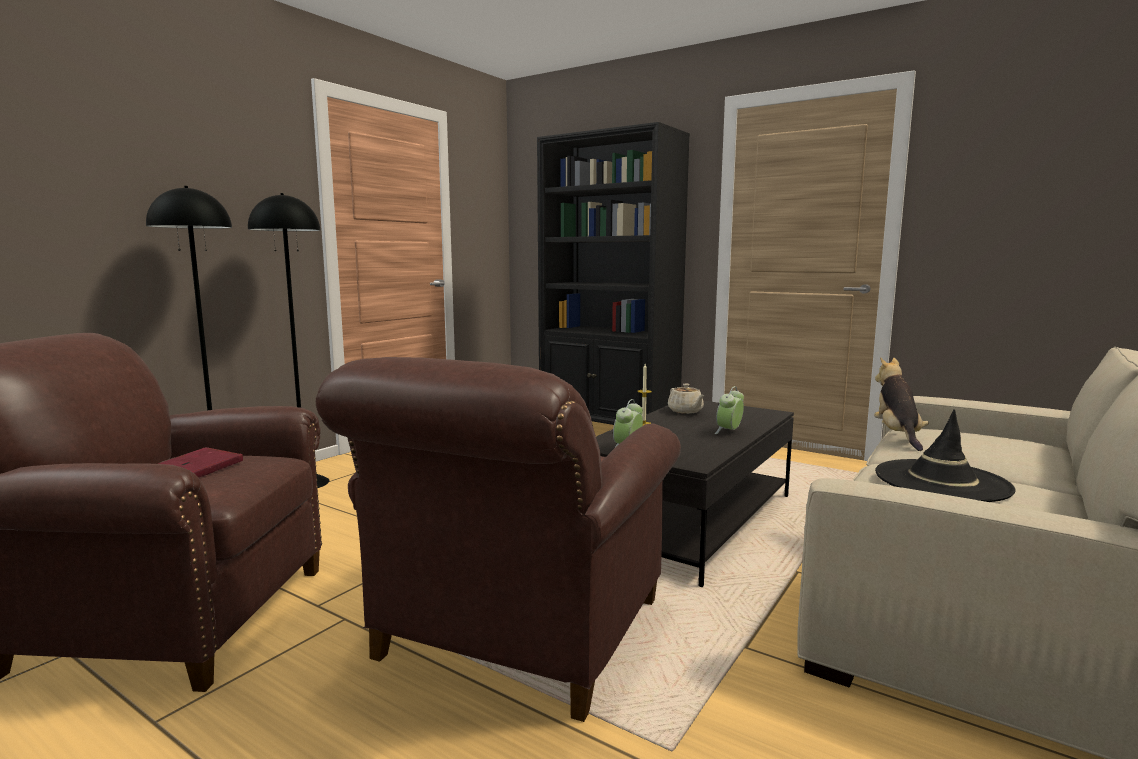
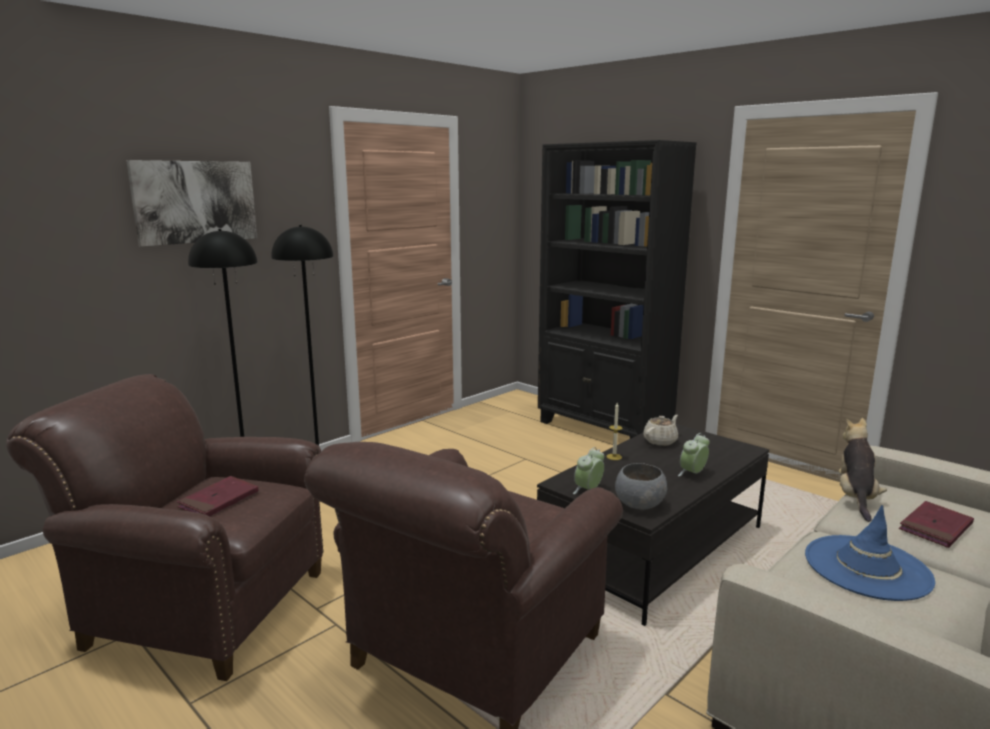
camera: 10 degrees right, 5 degrees up
(154, 159) = (195, 202): none -> picture
(685, 411) = (660, 441): beige teapot -> beige teapot turned 120 degrees counterclockwise
(685, 456) = (638, 504): none -> grey bowl
(941, 481) = (867, 567): black hat -> blue hat
(985, 450) = (935, 527): none -> red book

